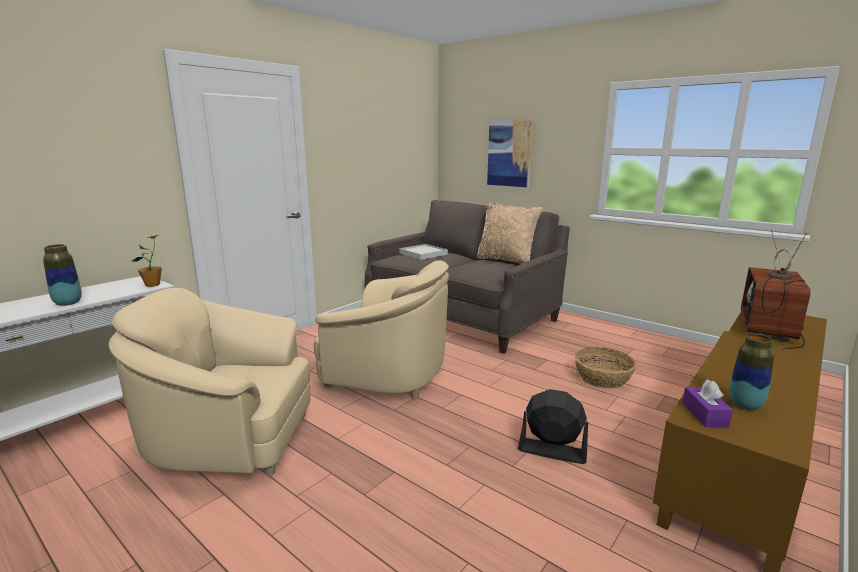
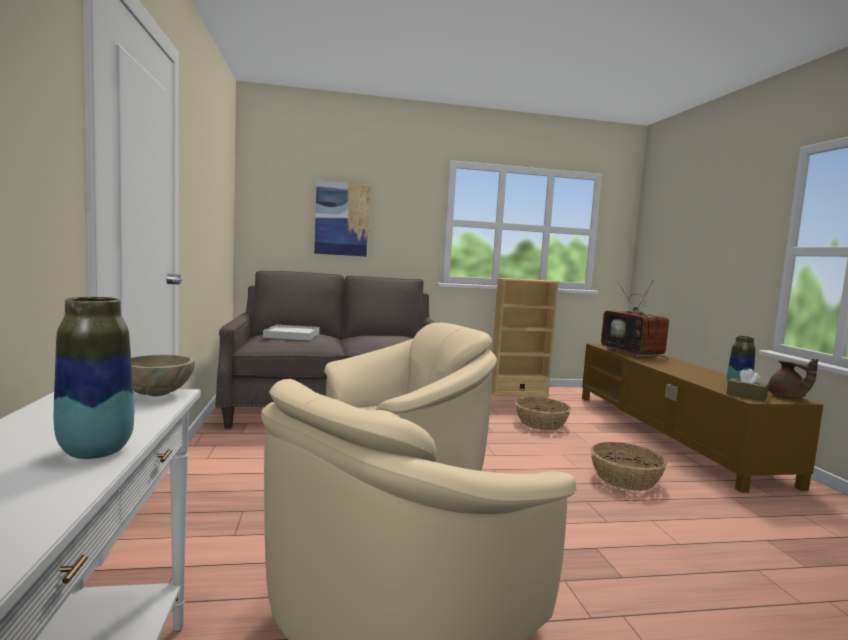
camera: 50 degrees left, 10 degrees down
(153, 285) = (157, 395): potted plant -> beige bowl
(506, 261) = (384, 334): beige pillow -> none
(551, 451) = (625, 479): black fan -> basket
(659, 344) = (518, 393): none -> beige bookcase
(704, 415) = (746, 396): purple tissue box -> brown tissue box
(778, 440) = (787, 397): none -> brown teapot

